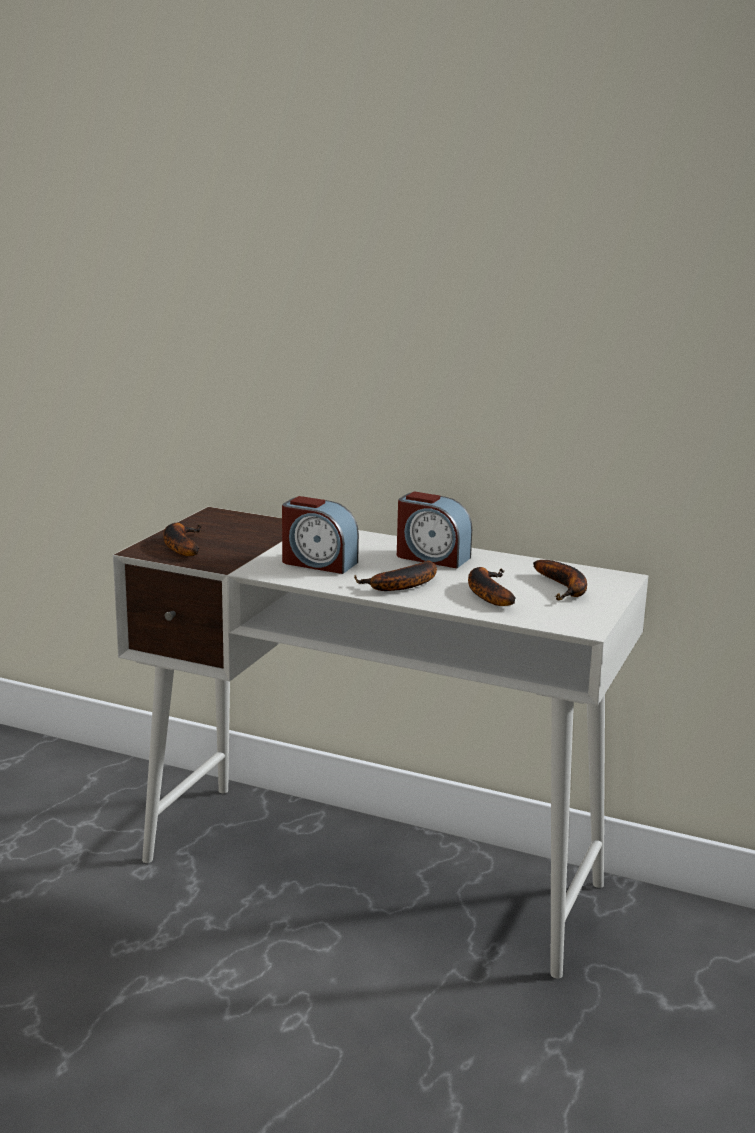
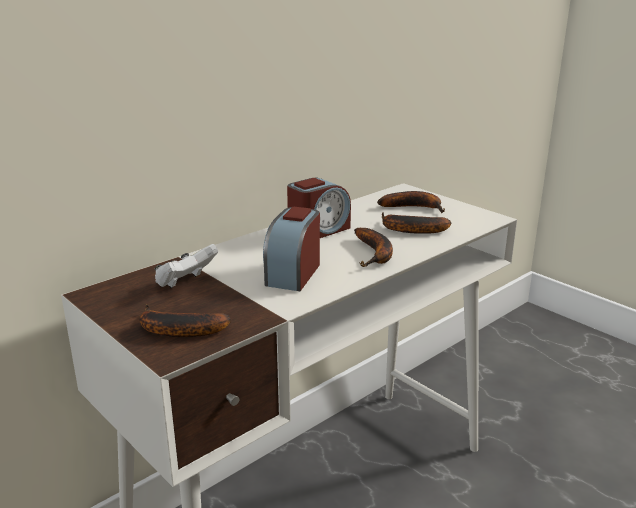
camera: 65 degrees left, 5 degrees up
(263, 533) = (185, 282): none -> white game controller
(318, 563) = (293, 273): alarm clock -> alarm clock turned 150 degrees clockwise

